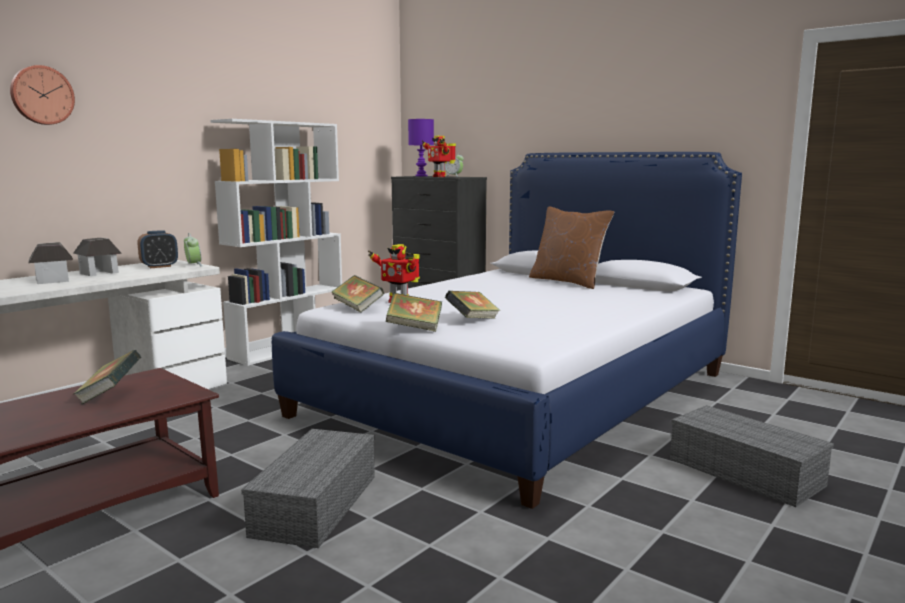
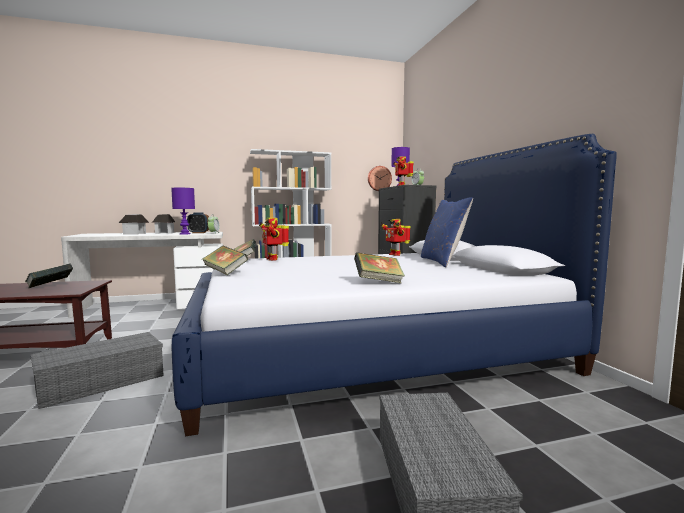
camera: 35 degrees right, 5 degrees down
(41, 95) = (153, 140): wall clock -> wall clock (379, 178)
(157, 272) = (184, 234): none -> purple table lamp
(472, 320) = (275, 273): book -> book (378, 282)
(489, 276) = (395, 254): none -> toy robot
(568, 281) = (443, 262): brown pillow -> blue pillow

